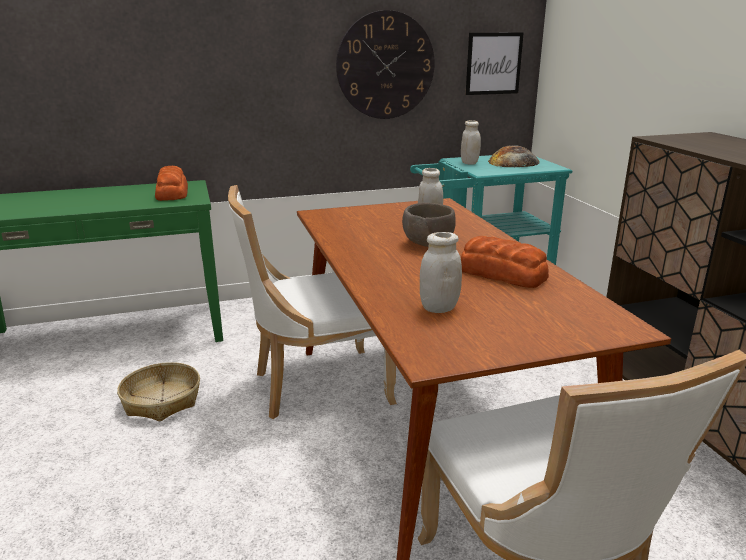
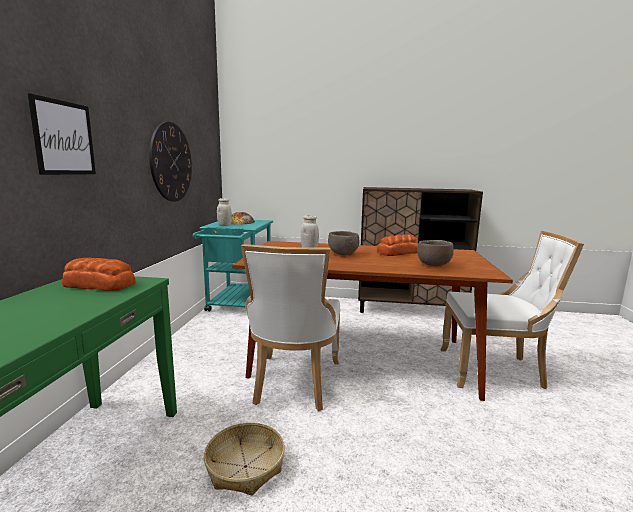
camera: 65 degrees left, 10 degrees down
(439, 308) = (434, 265): white jar -> brown bowl
(493, 63) = (209, 164): picture -> picture (64, 138)

